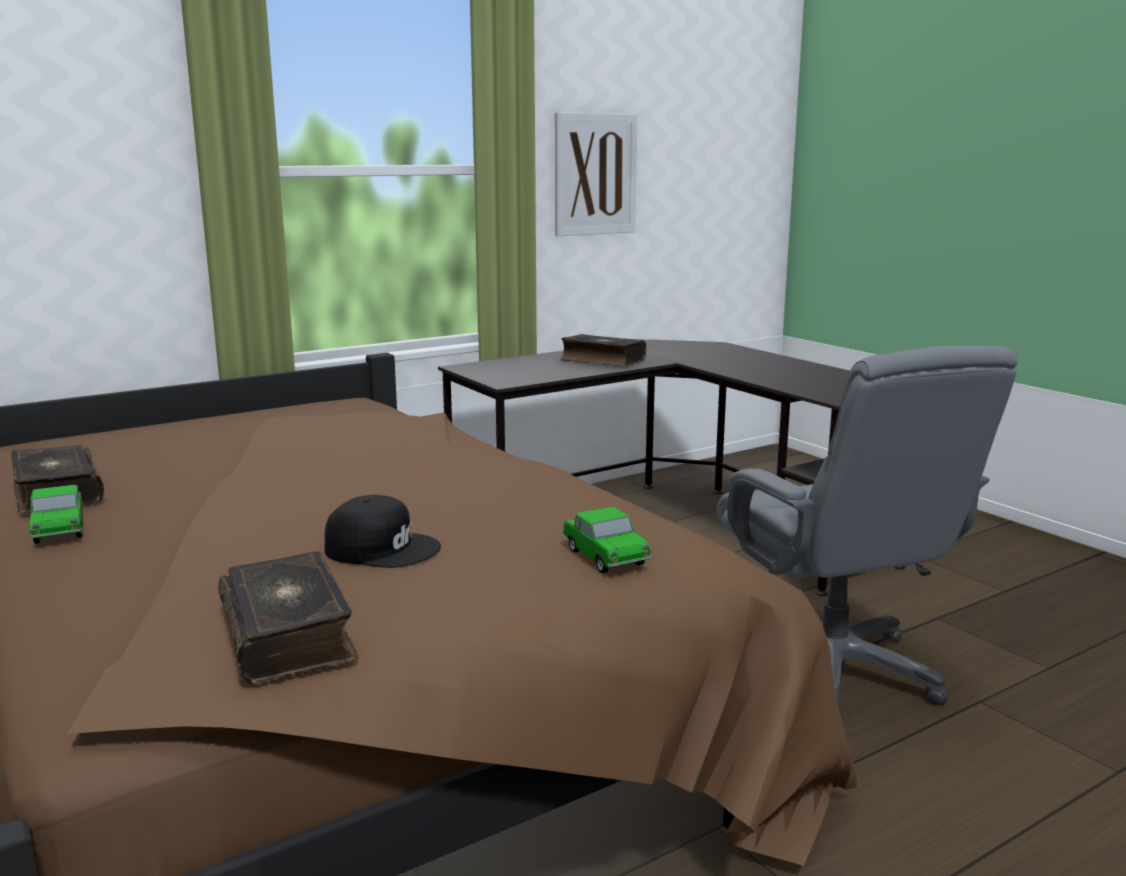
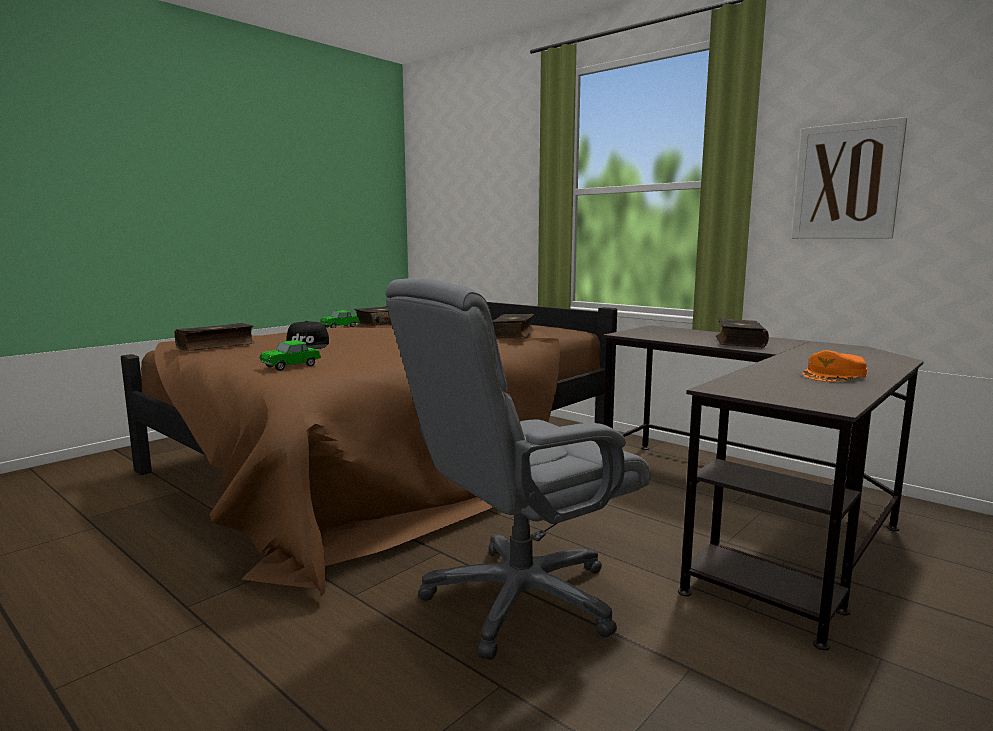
camera: 75 degrees right, 5 degrees down
(404, 424) = (512, 334): none -> book
(784, 367) = (834, 375): none -> orange cap

